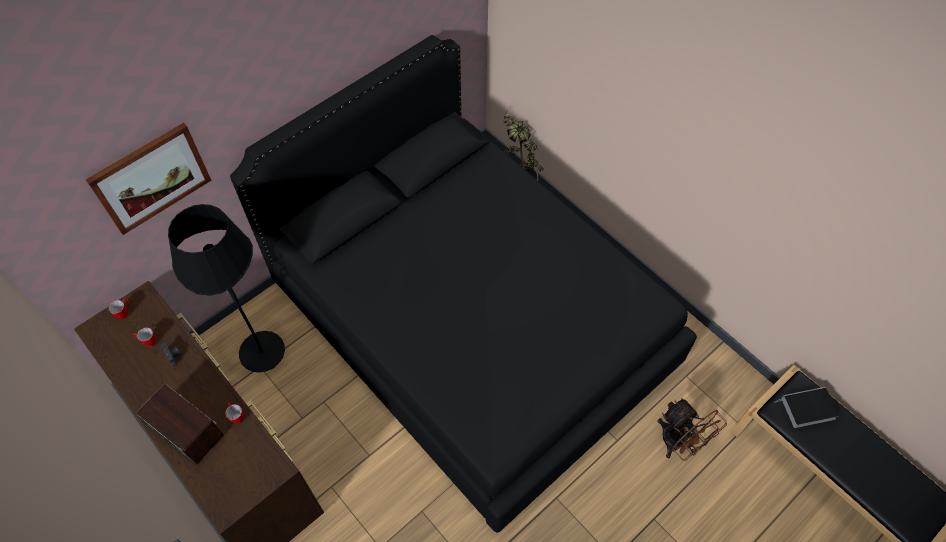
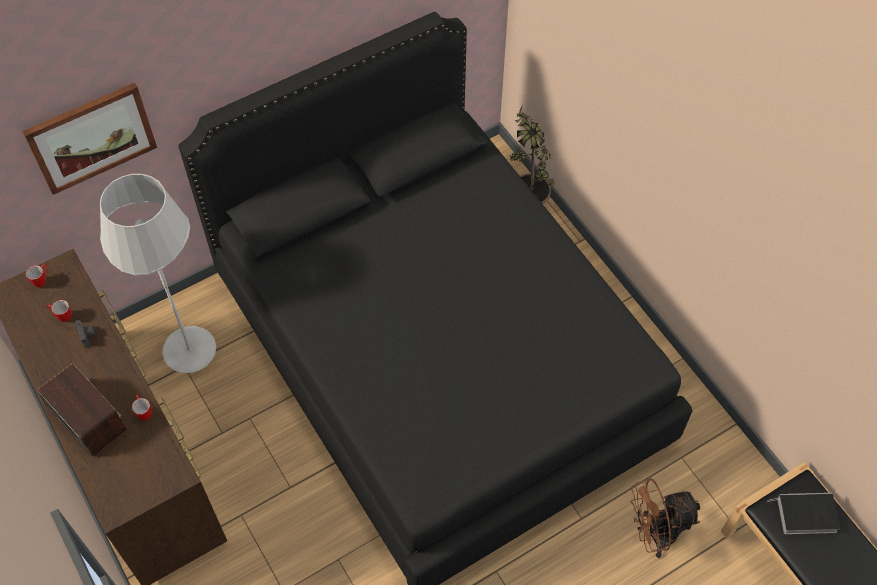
camera: 10 degrees right, 0 degrees up
(262, 353) = (189, 351): black floor lamp -> white floor lamp
(679, 443) = (655, 534): brown fan -> brown fan turned 105 degrees clockwise

